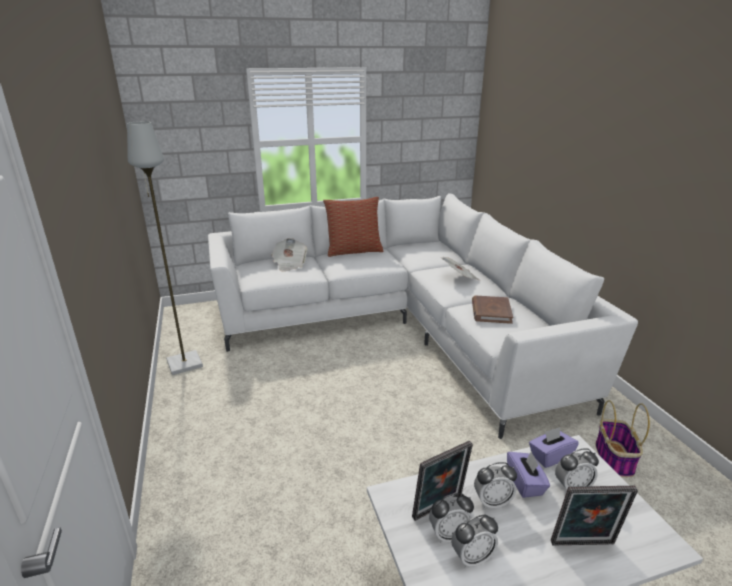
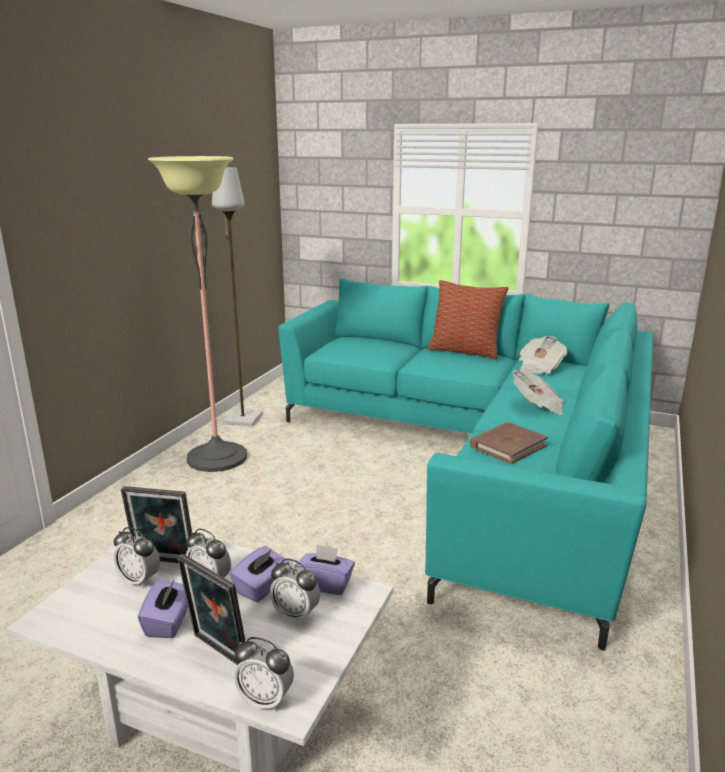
camera: 40 degrees right, 5 degrees down
(211, 407) = (217, 457): none -> floor lamp
(289, 264) = (377, 346): newspaper -> newspaper (539, 368)
(402, 328) = (483, 461): white sofa -> turquoise sofa
(472, 557) = (126, 602): alarm clock -> alarm clock (265, 700)
(523, 549) = (168, 622): none -> purple tissue box
(614, 459) = (540, 698): basket -> none

